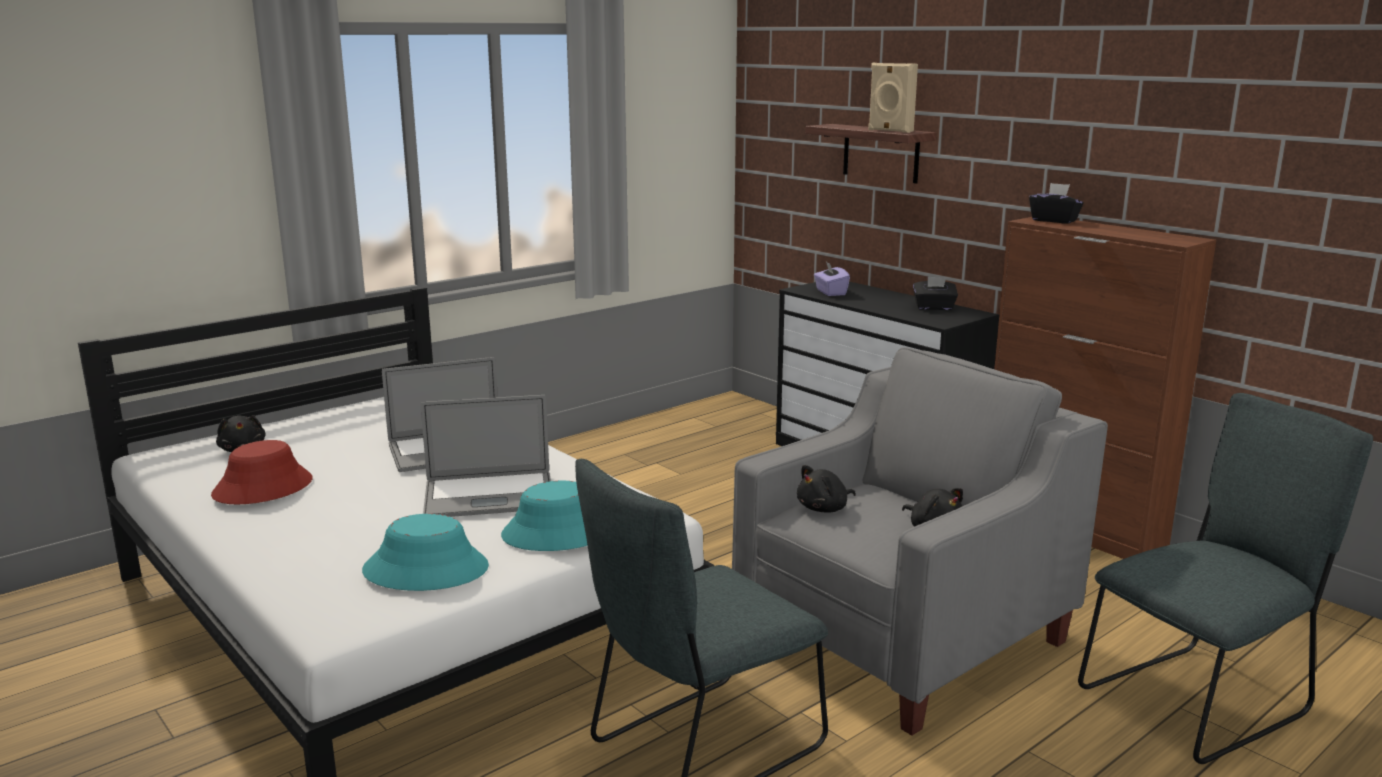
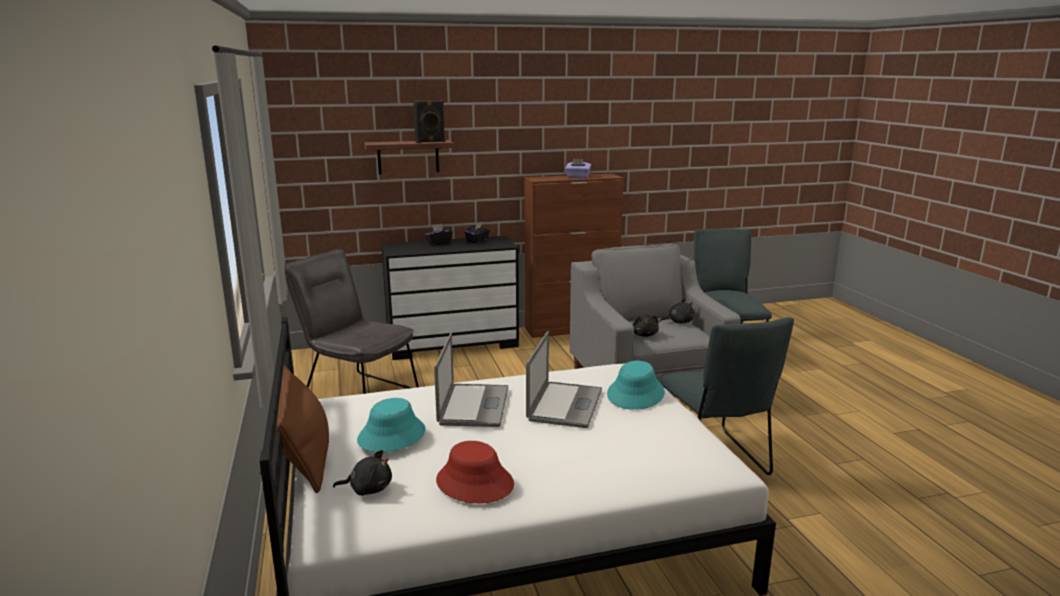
camera: 65 degrees left, 0 degrees up
(304, 413) = (304, 455): none -> brown pillow
(426, 569) = (662, 436): turquoise hat -> turquoise hat (391, 435)
(663, 452) = (356, 393): none -> grey chair
(830, 292) = (413, 249): purple tissue box -> purple tissue box (577, 177)
(889, 131) = (430, 142): beige speaker -> black speaker
(1054, 220) = (542, 178): black tissue box -> black tissue box (438, 243)

